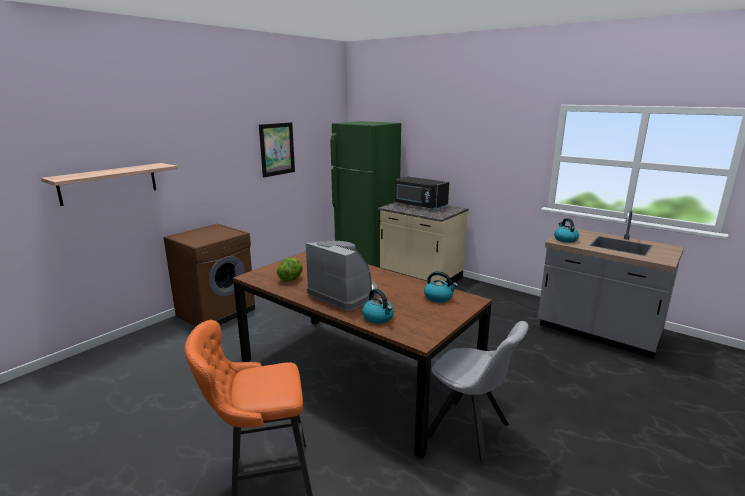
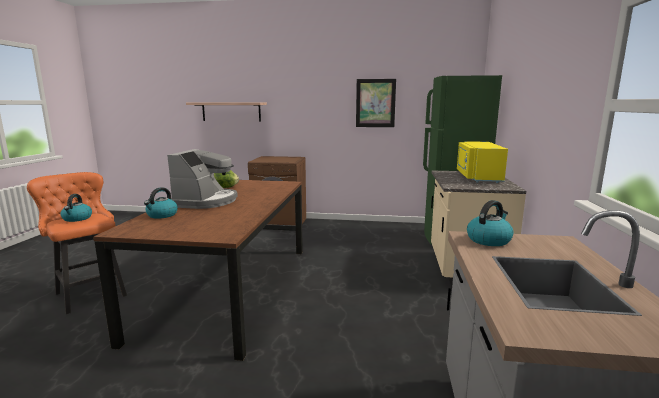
camera: 60 degrees right, 5 degrees down
(419, 205) = (477, 177): black microwave -> yellow microwave
(439, 297) = (222, 225): kettle -> kettle (77, 218)
(470, 431) = (159, 367): grey chair -> none

